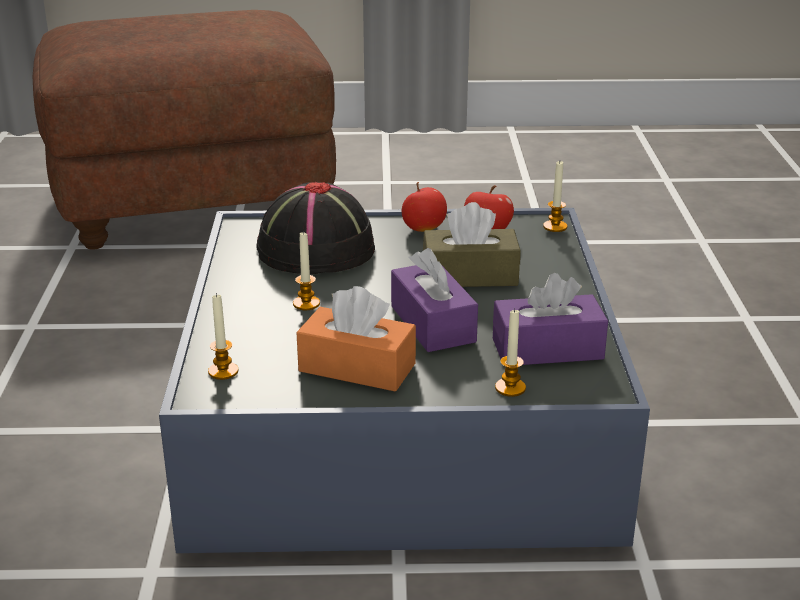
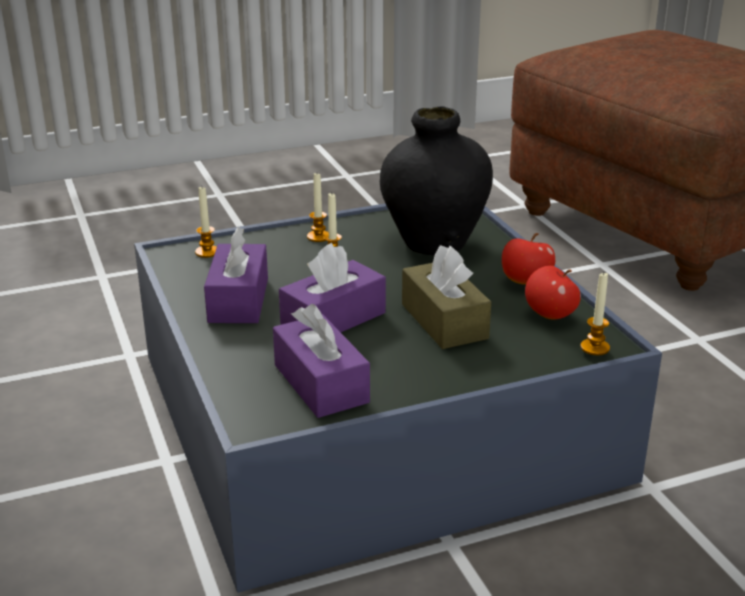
camera: 70 degrees right, 0 degrees up
(315, 250) = (434, 243): black hat -> black vase
(357, 367) = (238, 300): orange tissue box -> purple tissue box
(510, 388) = (237, 374): candle -> candle (318, 237)

